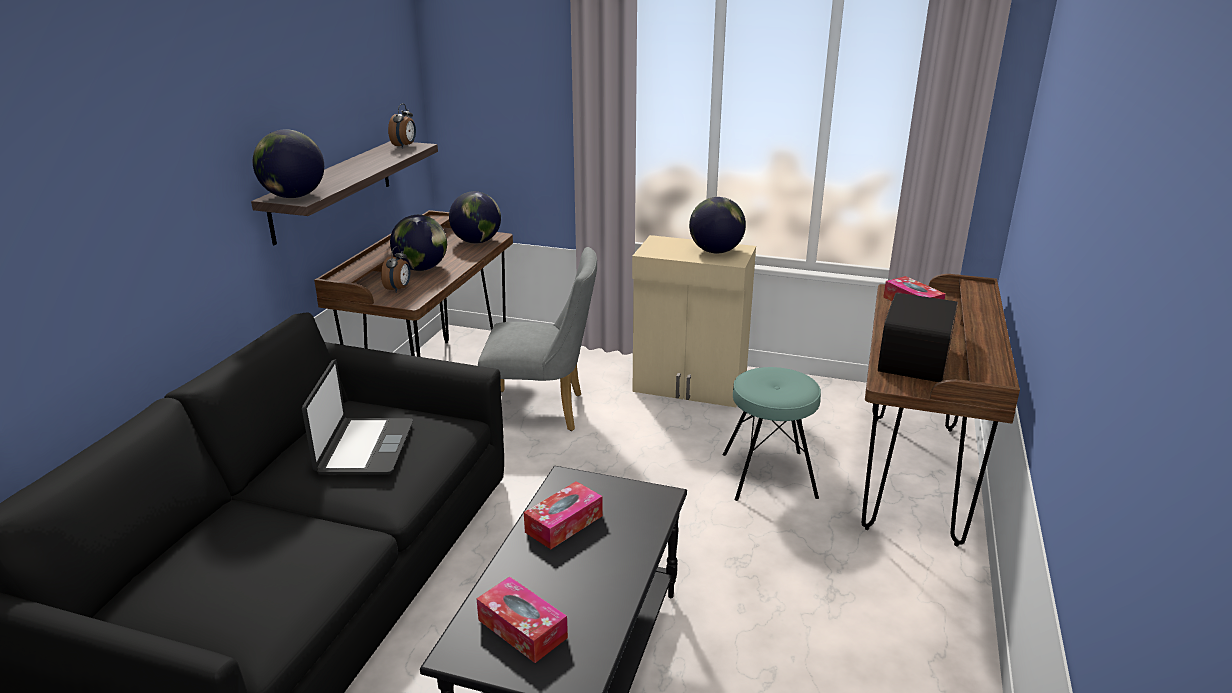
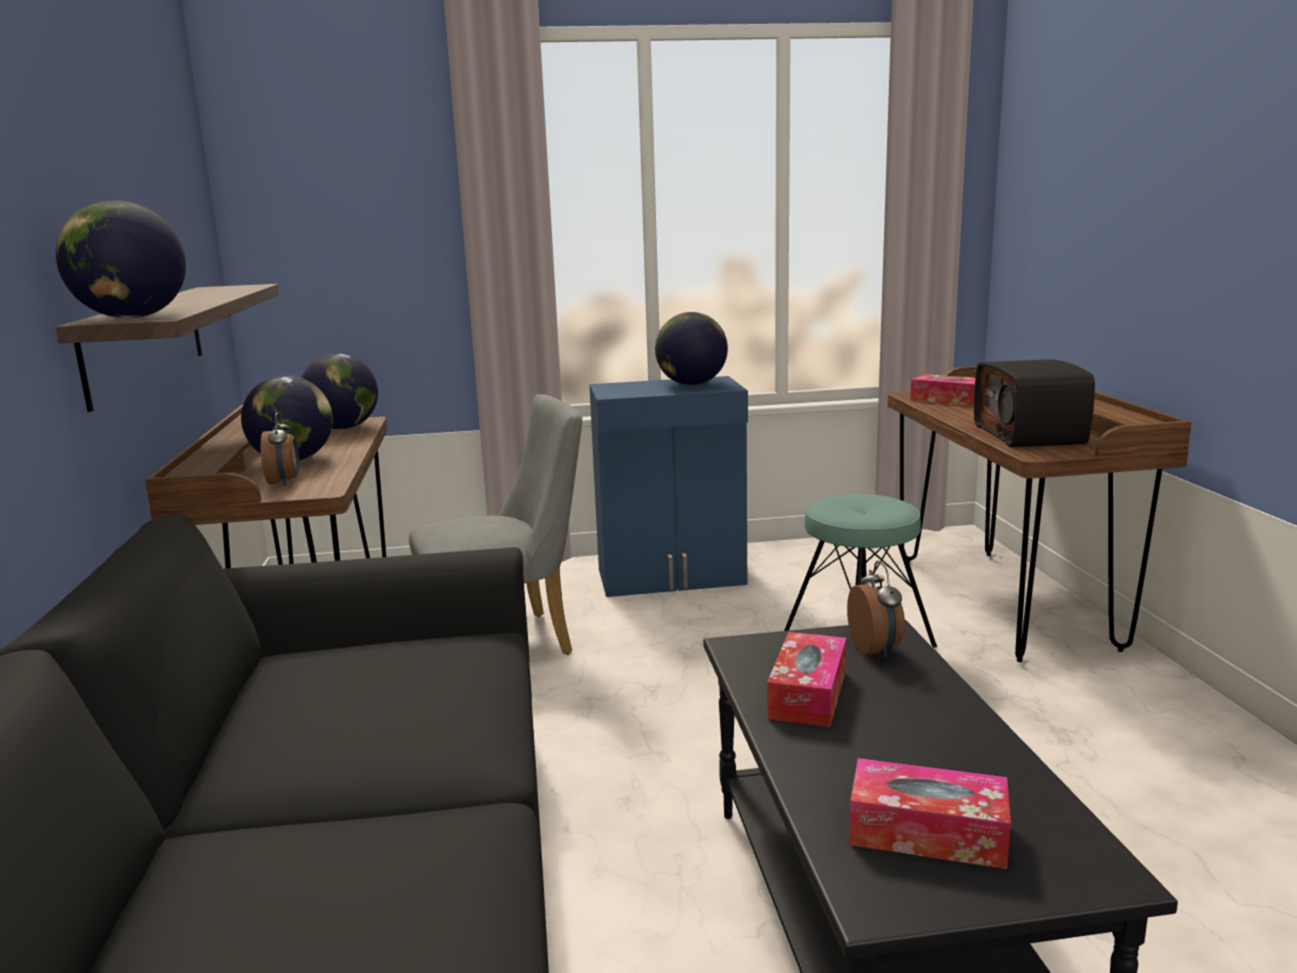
camera: 25 degrees left, 10 degrees down
(364, 448) = (368, 697): laptop -> none
(405, 146) = (230, 287): alarm clock -> alarm clock (876, 649)
(690, 387) = (672, 577): beige cabinet -> blue cabinet

